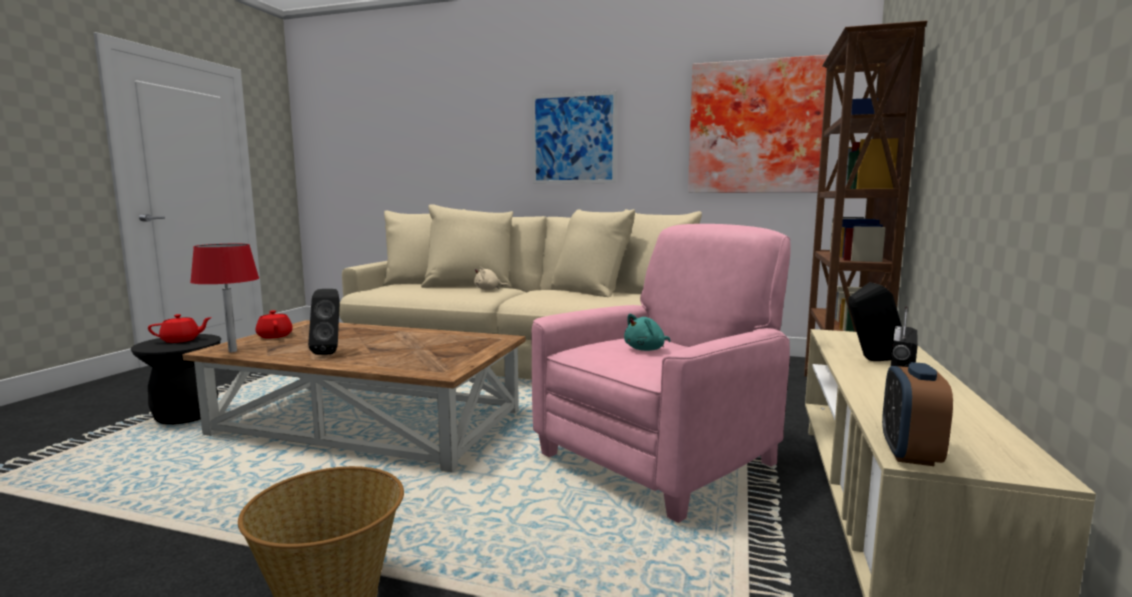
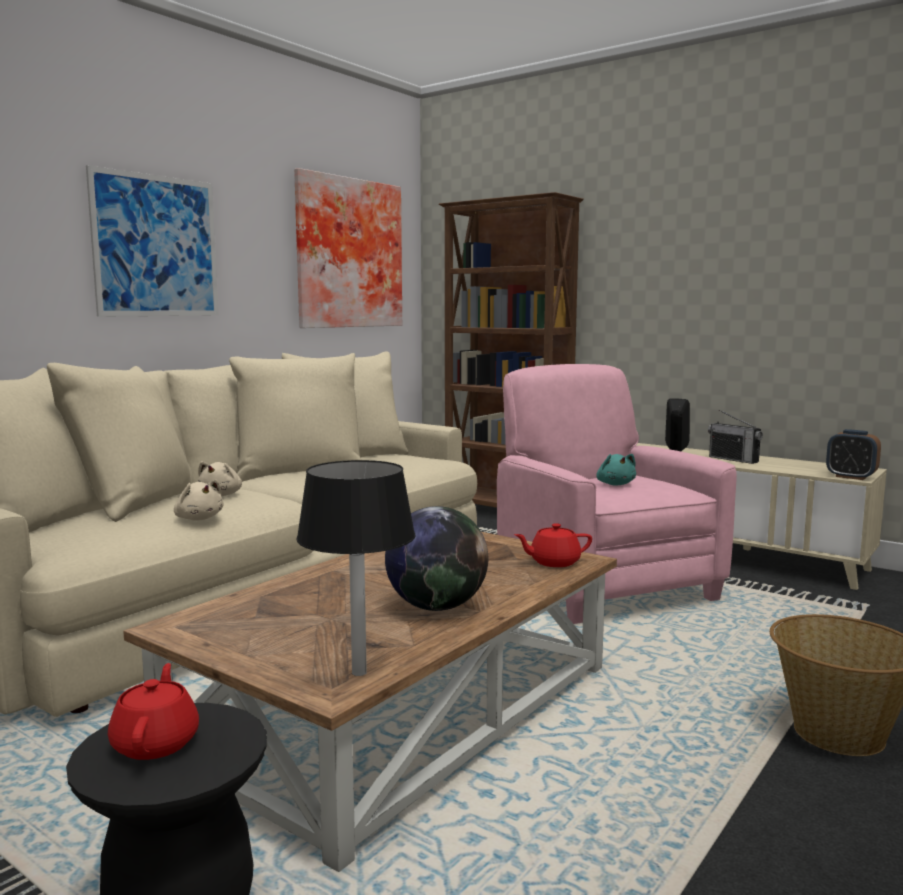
camera: 70 degrees left, 0 degrees up
(233, 351) = (359, 672): red table lamp -> black table lamp
(275, 336) = (258, 647): red teapot -> red teapot (553, 562)
(330, 352) = (436, 607): black speaker -> globe
(433, 293) = (198, 519): none -> beige plush toy

